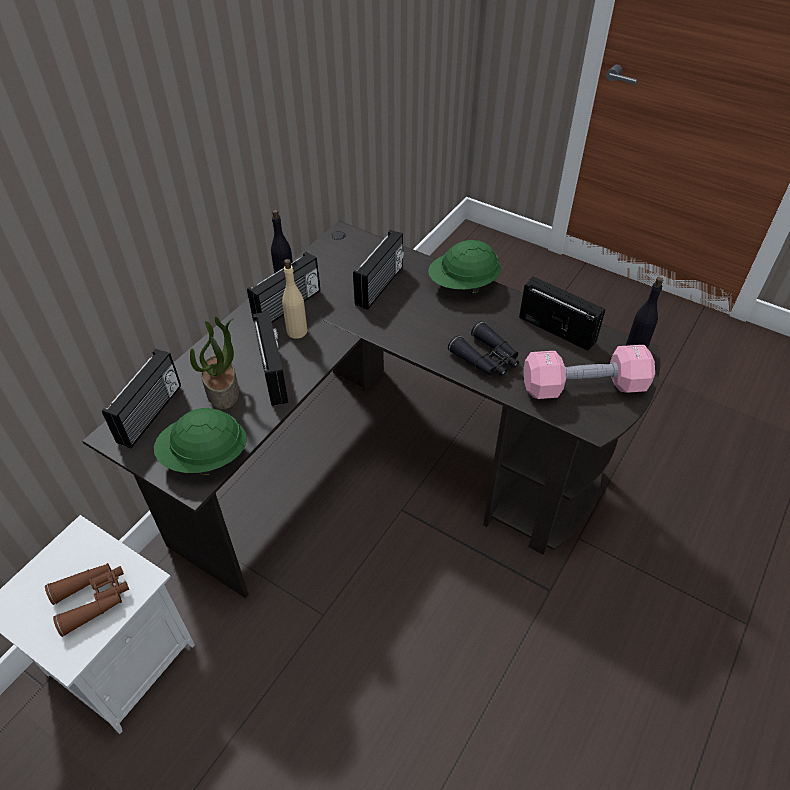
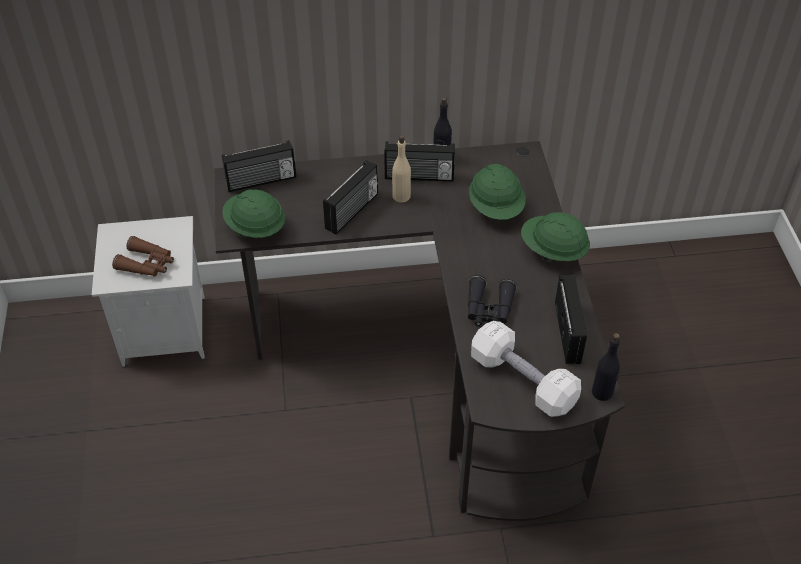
camera: 50 degrees right, 0 degrees up
(223, 390) = (313, 198): potted plant -> none
(381, 286) = (496, 208): radio -> green hard hat
(583, 387) = (523, 381): pink dumbbell -> white dumbbell

